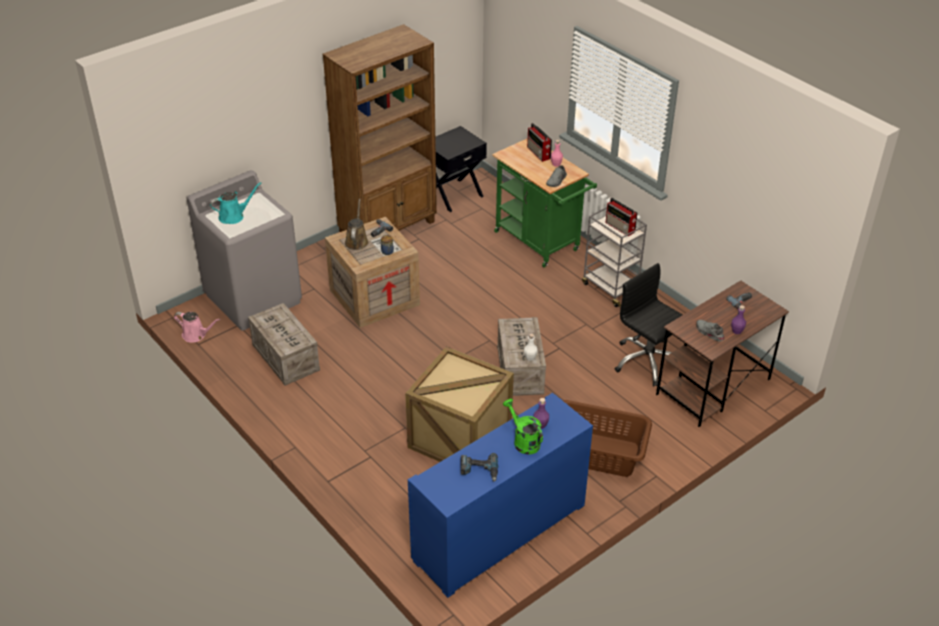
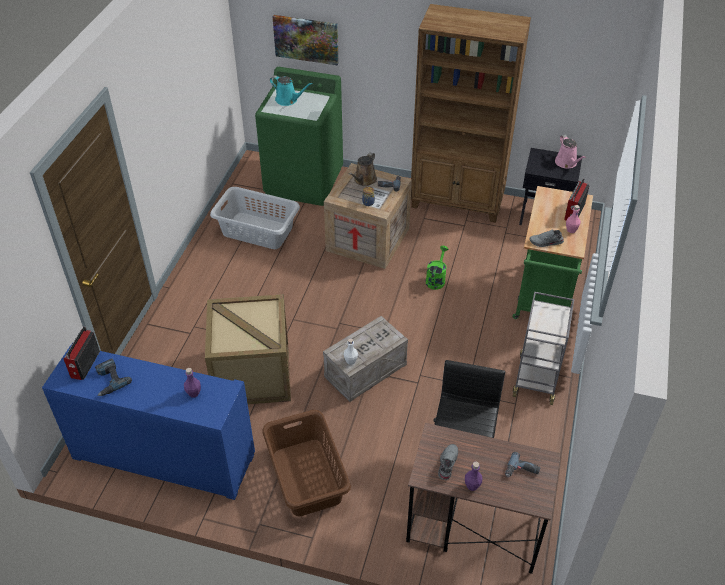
camera: 55 degrees right, 5 degrees up
(196, 335) = (240, 177): pink watering can -> pink watering can (567, 163)
(210, 150) = (306, 39): none -> picture
(254, 298) = (304, 181): grey washing machine -> green washing machine
(284, 357) = (257, 230): crate -> grey laundry basket
(356, 241) = (364, 180): brown watering can -> brown watering can turned 150 degrees clockwise
(523, 441) = (165, 391): green watering can -> green watering can (436, 279)
(620, 228) = (552, 324): radio -> radio (84, 365)

